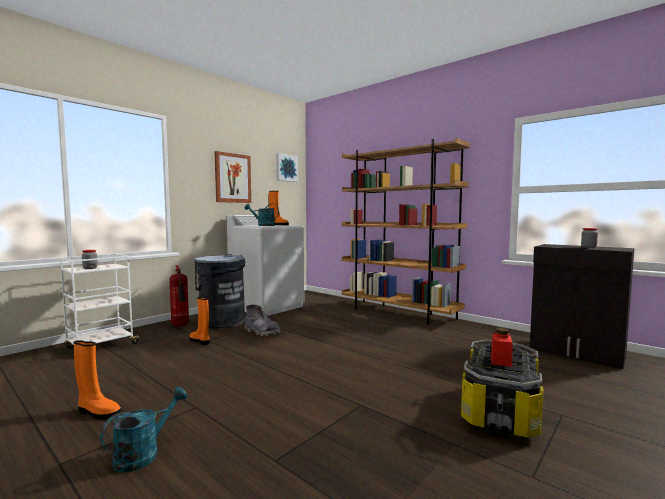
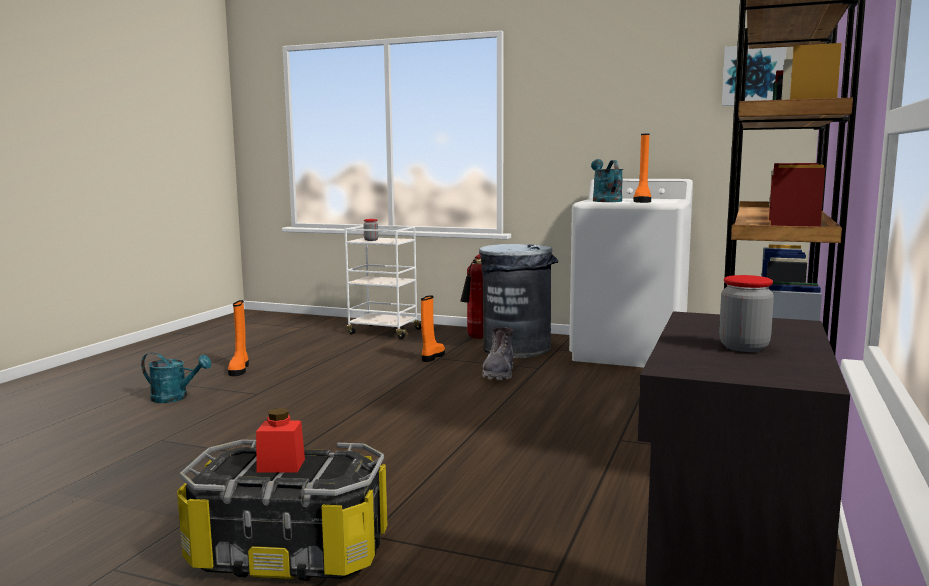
camera: 70 degrees right, 5 degrees up
(232, 178) = (614, 112): picture -> none

